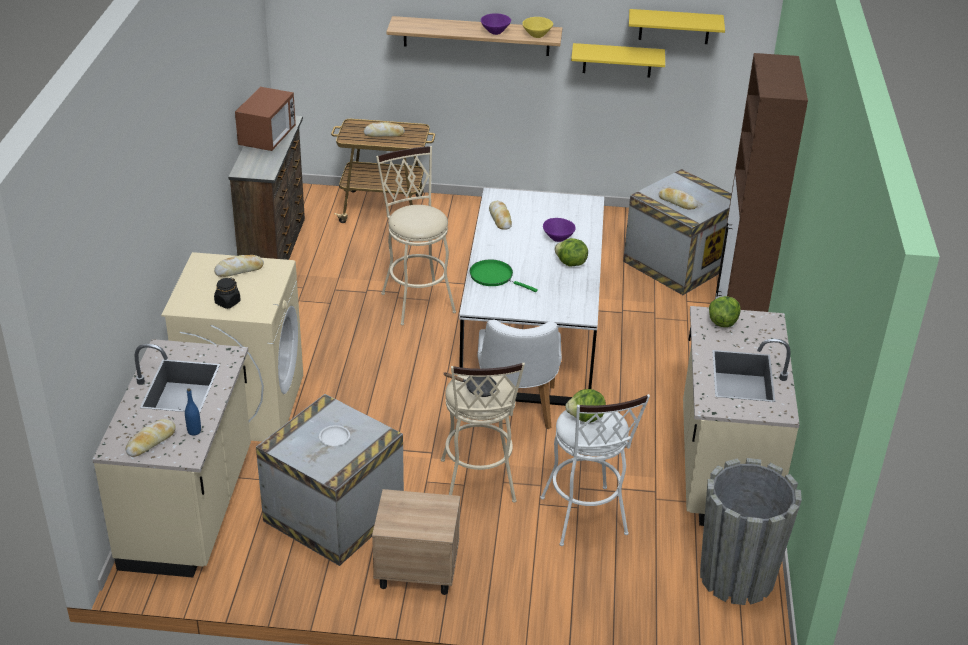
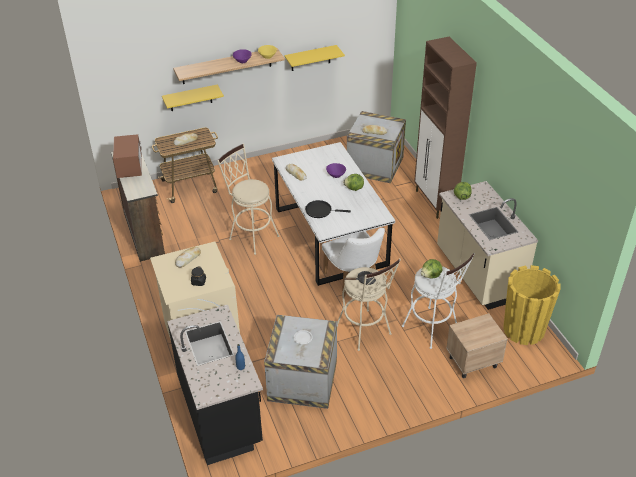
camera: 25 degrees left, 5 degrees up
(151, 441) = (221, 383): bread -> none
(190, 510) = (221, 412): beige counter -> black counter
(416, 571) = (369, 394): beige nightstand -> beige nightstand (472, 362)
(494, 277) = (320, 211): green frying pan -> black frying pan
(674, 26) = (340, 30): yellow shelf -> yellow shelf (190, 98)
(736, 576) = (523, 329): grey planter -> yellow planter

